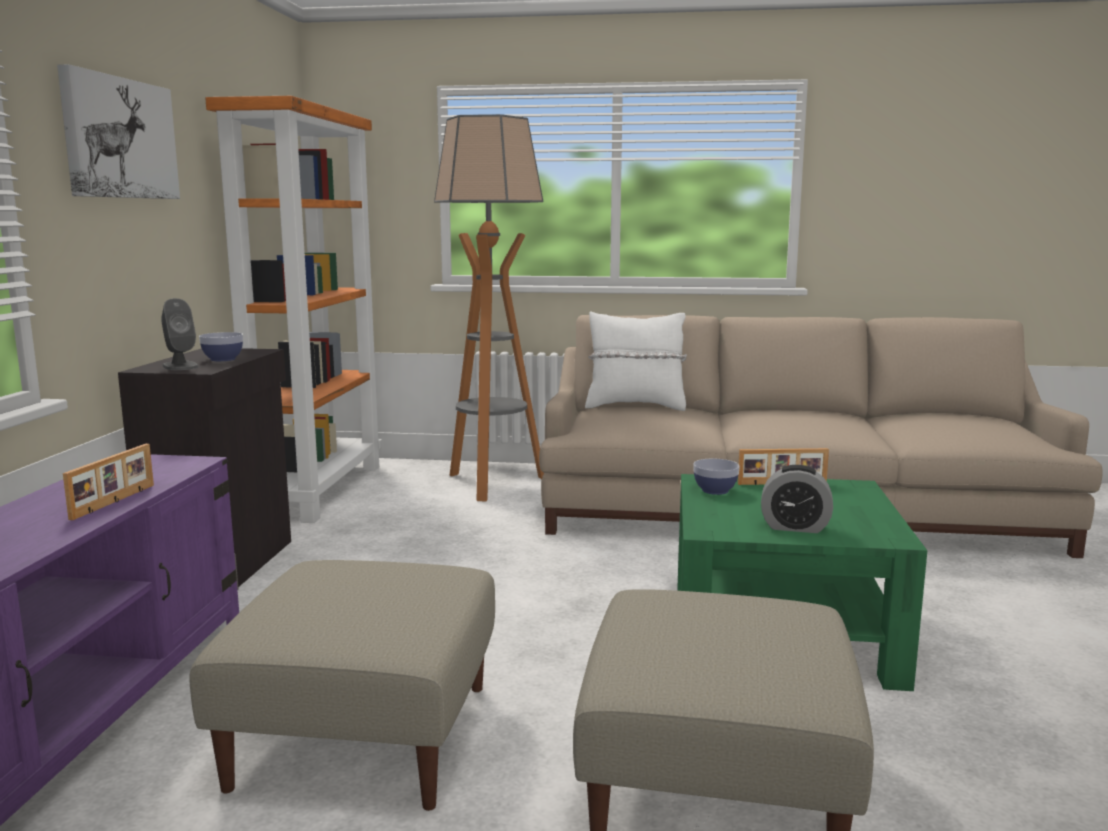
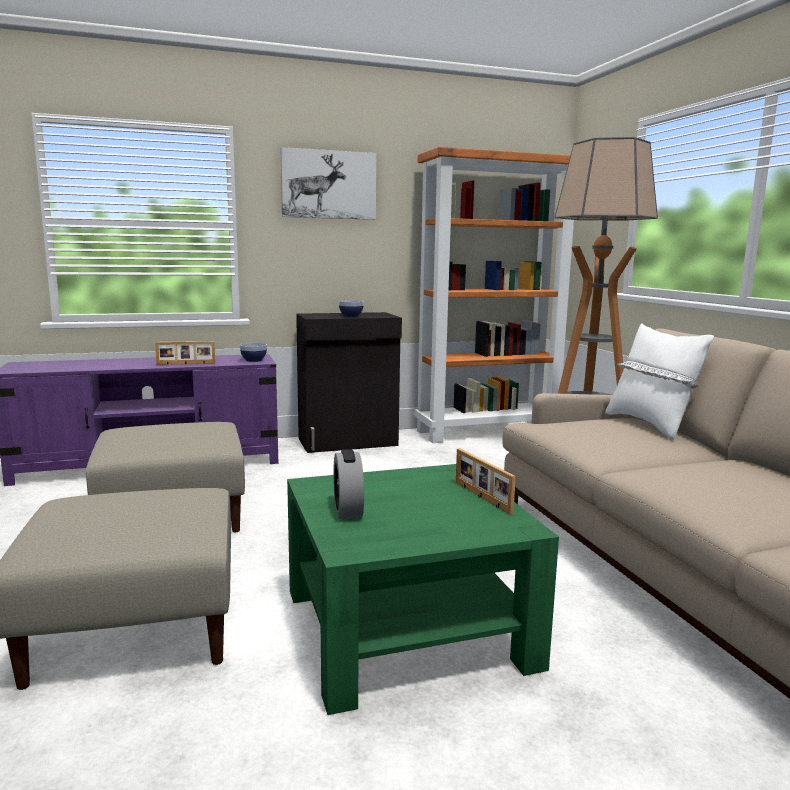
camera: 65 degrees right, 0 degrees up
(180, 366) = (321, 315): grey speaker -> none
(715, 490) = (426, 476): bowl -> bowl (253, 360)

